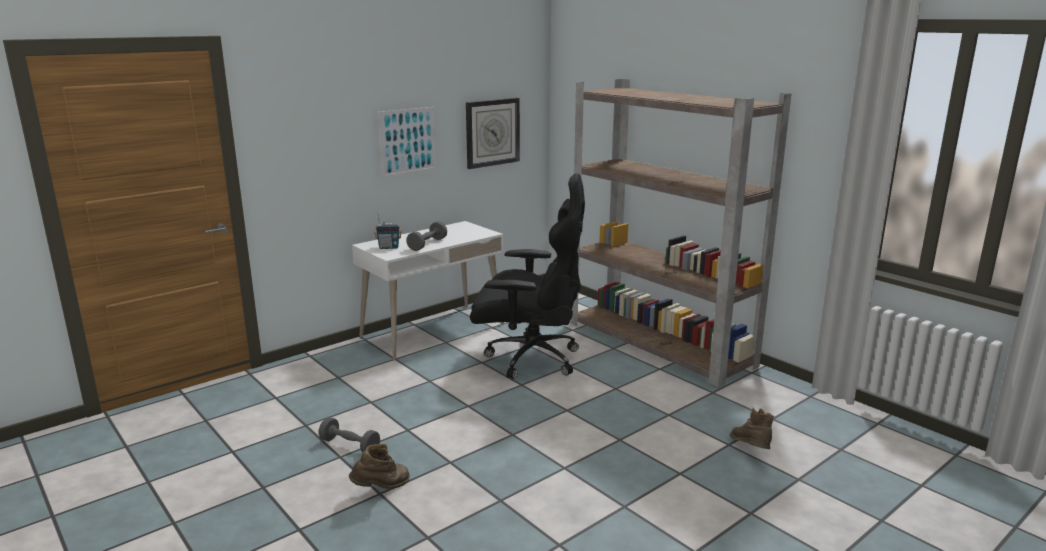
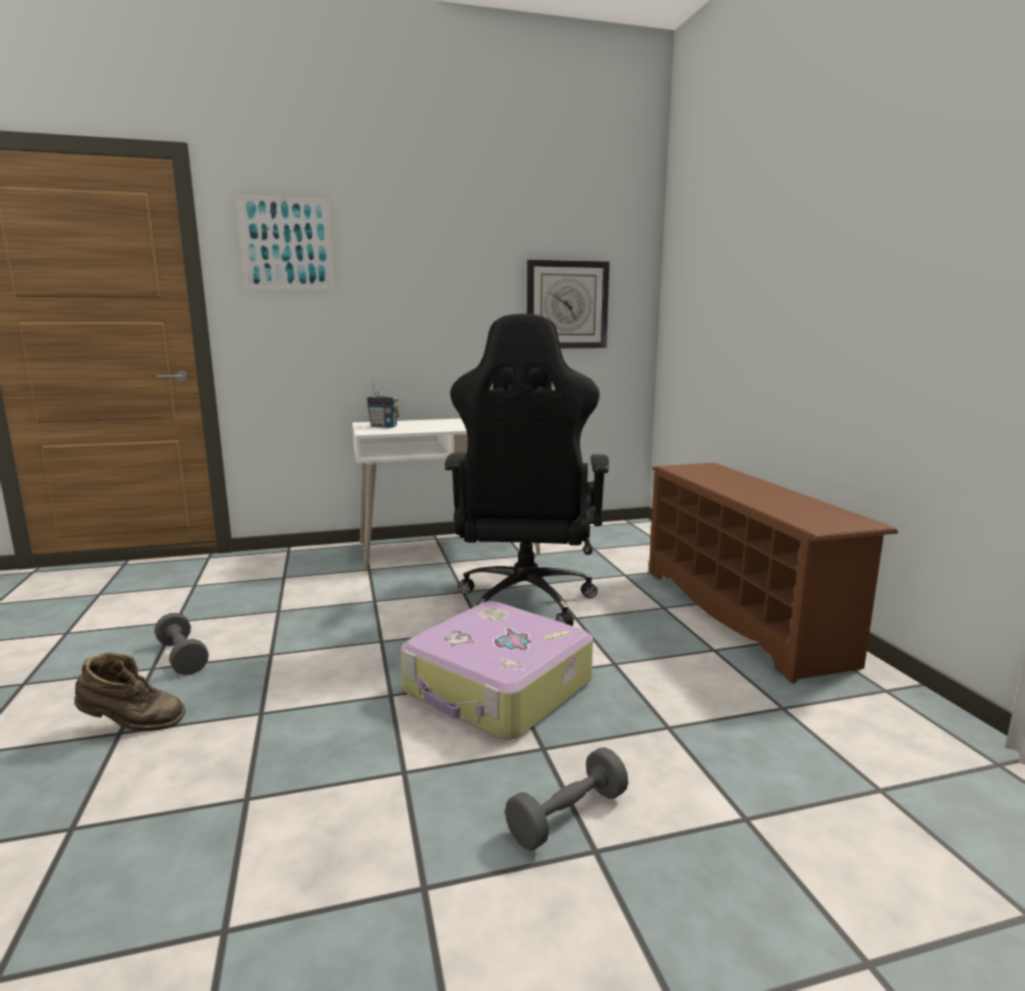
camera: 25 degrees right, 5 degrees down
(408, 141) = (439, 302): picture -> picture (287, 244)
(427, 244) = (431, 428): grey dumbbell -> grey dumbbell (568, 816)
(527, 359) = (525, 598): black office chair -> black office chair turned 60 degrees clockwise
(567, 416) = (498, 689): none -> suitcase
(659, 343) = (743, 614): brown bookcase -> brown shoe rack
(750, 450) = (786, 847): brown boot -> none

